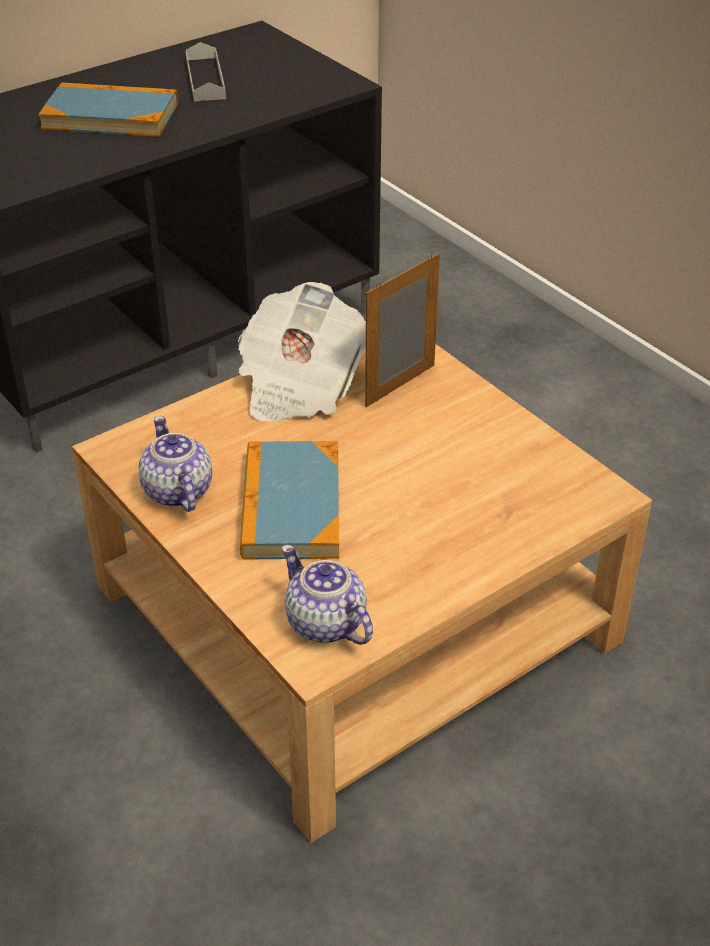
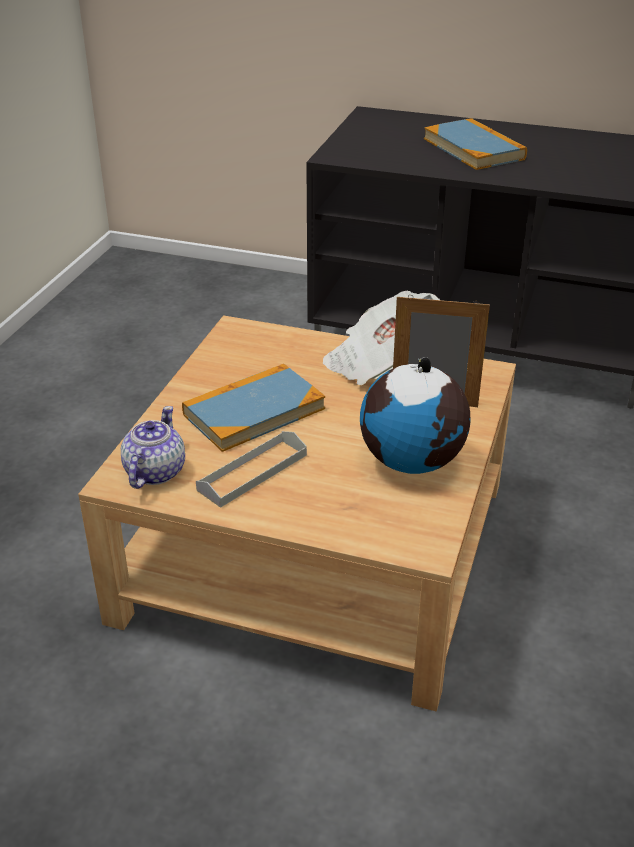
camera: 55 degrees right, 5 degrees down
(177, 492) = (221, 366): teapot -> none
(205, 79) = (573, 155): grey tray -> grey tray (252, 472)
(478, 443) = (413, 462): none -> globe

